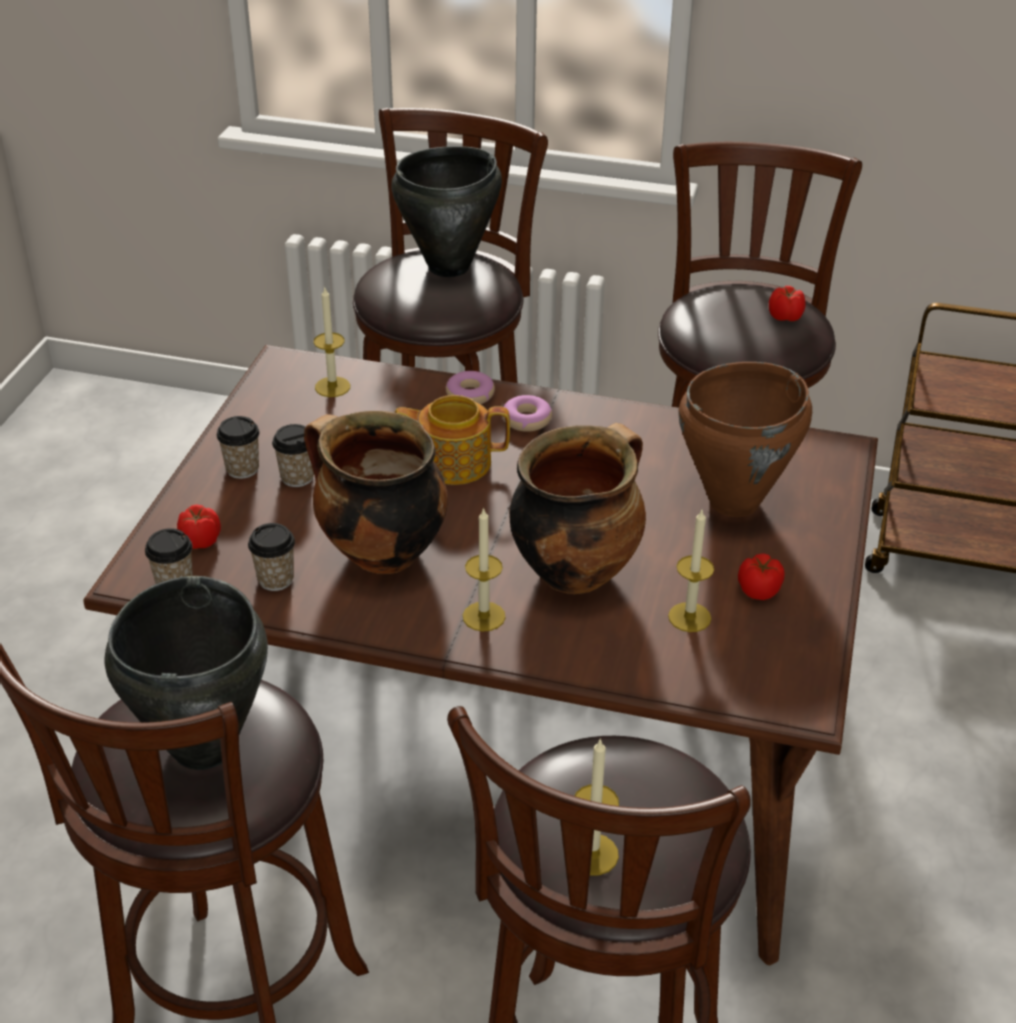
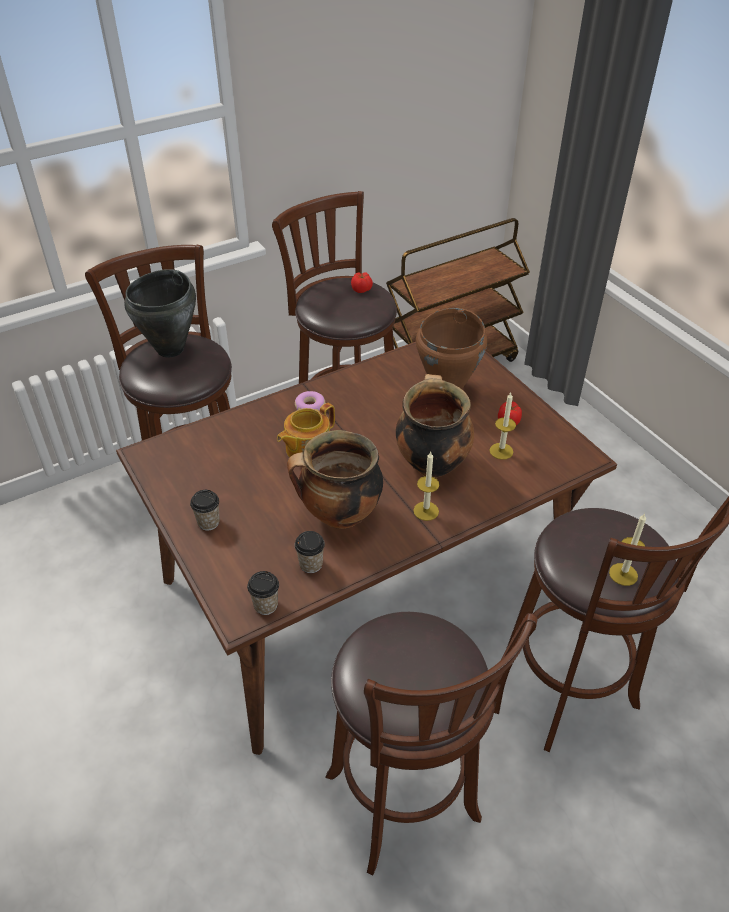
camera: 45 degrees left, 5 degrees up
(199, 541) = (244, 574): tomato -> none
(202, 748) = (418, 666): black cooking pot -> none
(297, 477) = (243, 507): cup -> none
(332, 387) = (190, 449): candle -> none
(470, 395) = (266, 410): donut -> none

